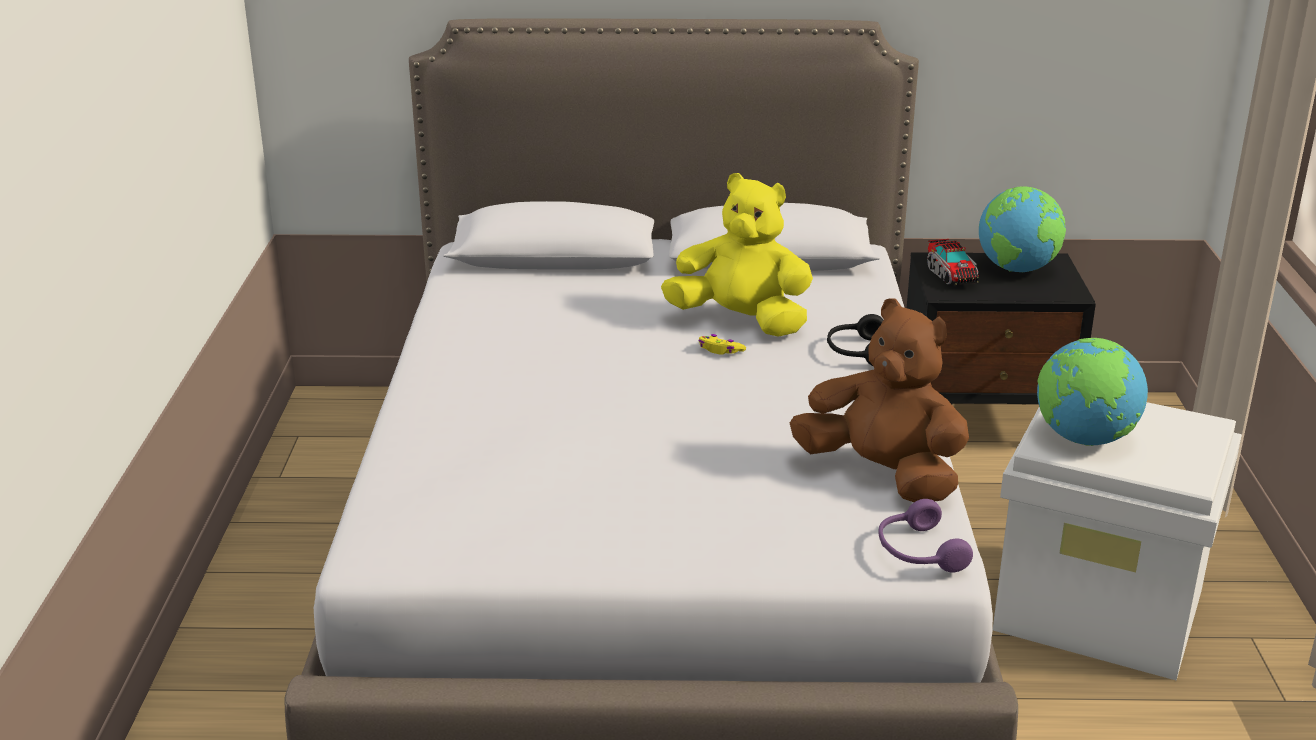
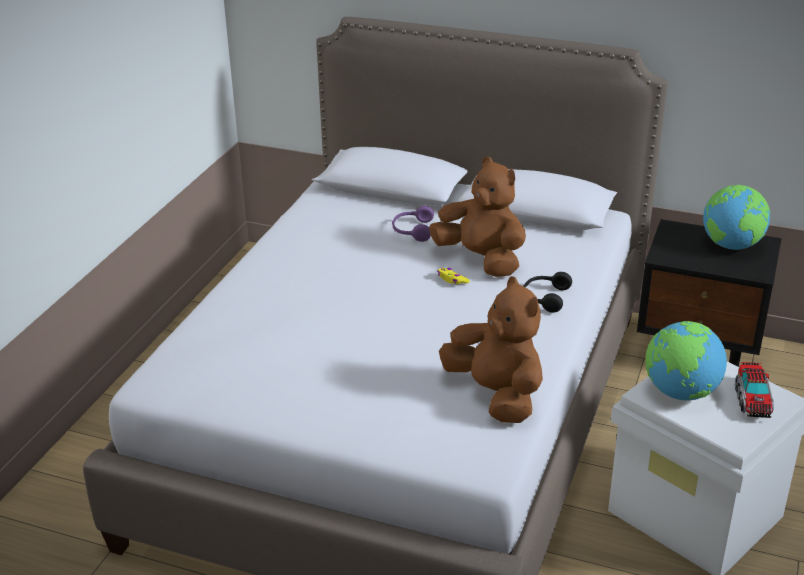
camera: 20 degrees right, 5 degrees up
(741, 321) = (481, 260): yellow plush toy -> brown plush toy
(917, 552) = (479, 456): purple headphones -> purple headphones (412, 230)
(951, 274) = (677, 242): toy truck -> toy truck (752, 400)

